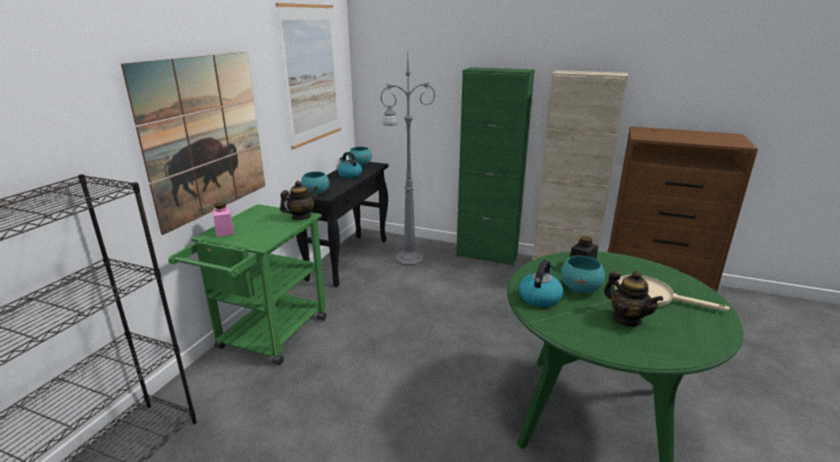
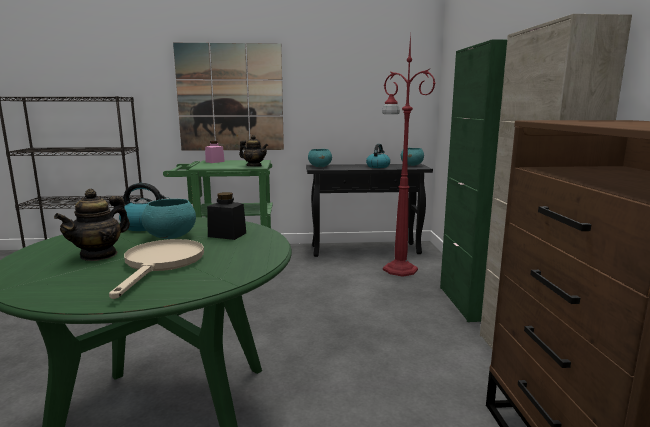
camera: 65 degrees right, 10 degrees down
(311, 75) = (366, 70): picture -> none
(408, 259) = (398, 269): grey floor lamp -> red floor lamp

